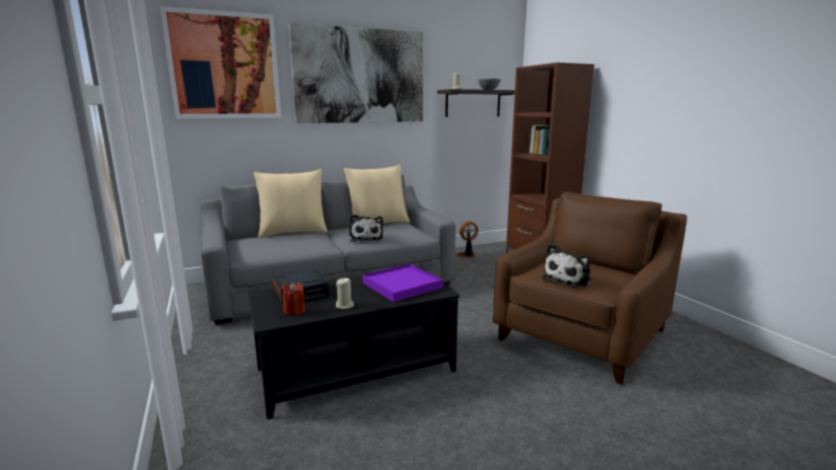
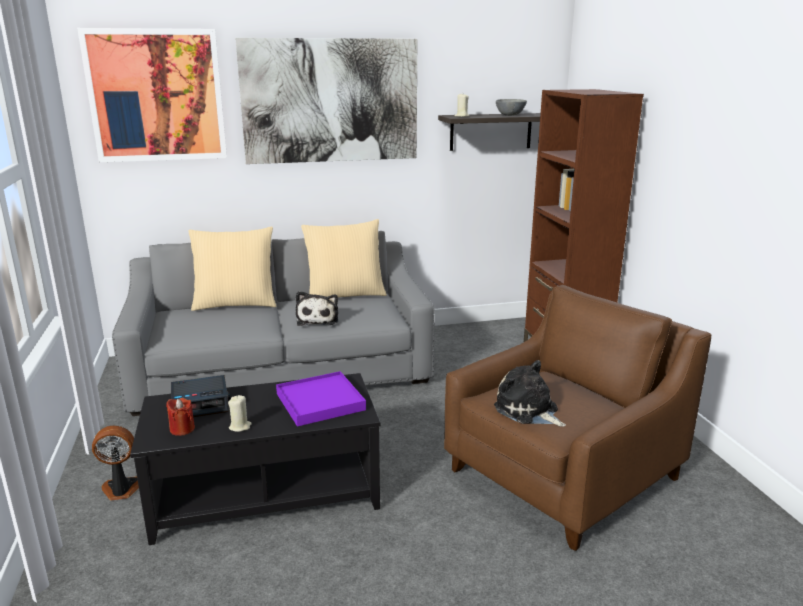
camera: 10 degrees right, 5 degrees up
(467, 255) = (473, 337): fan -> fan (121, 489)
(568, 279) = (528, 411): plush toy -> plush toy turned 90 degrees clockwise

